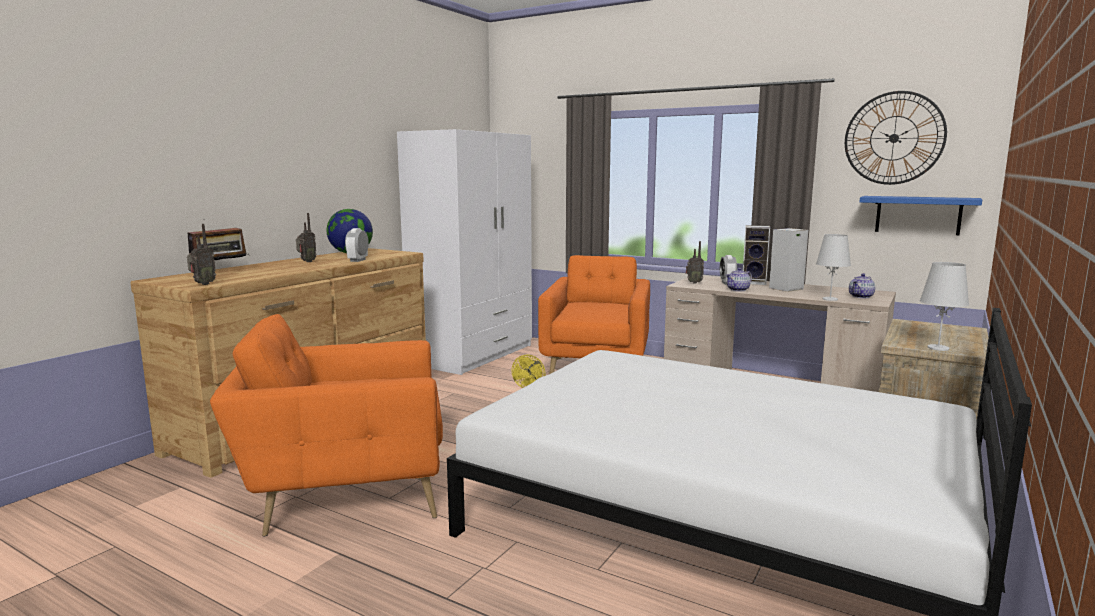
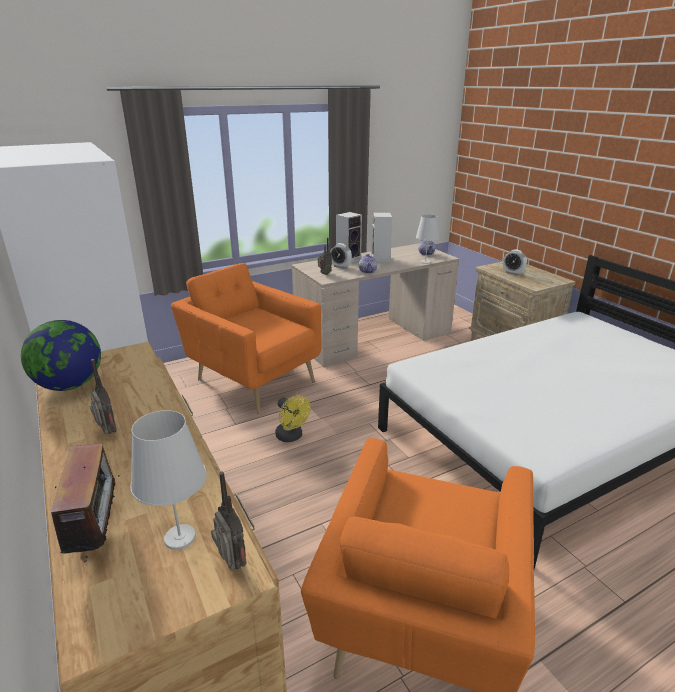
camera: 60 degrees left, 15 degrees up
(358, 260) = (155, 392): alarm clock -> alarm clock (513, 273)
(894, 138) = (406, 133): wall clock -> none
(918, 215) = (419, 187): blue shelf -> none
(937, 348) = (550, 283): white table lamp -> white table lamp (179, 537)

